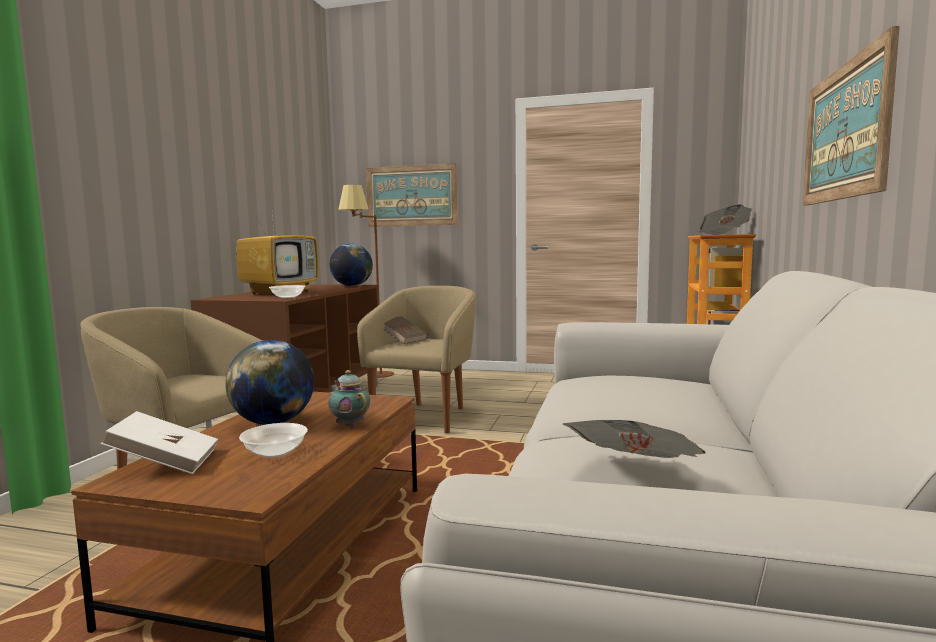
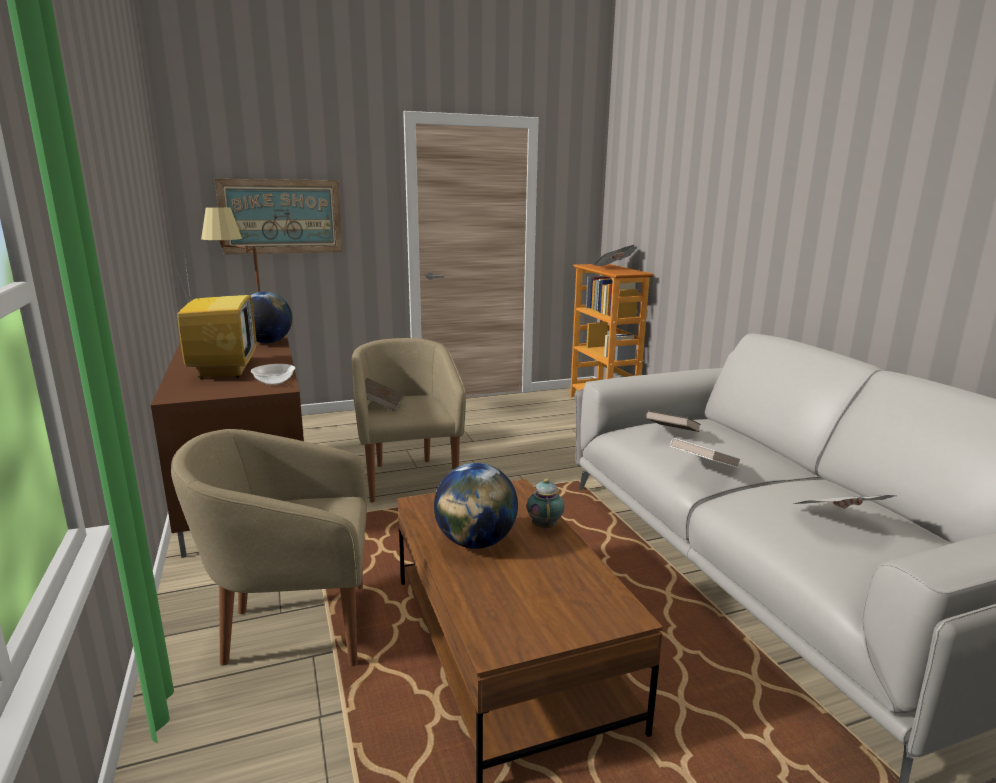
camera: 35 degrees left, 10 degrees up
(165, 463) = (491, 616): white book -> white book (703, 467)
(275, 452) = (550, 572): bowl -> none
(349, 425) = (545, 526): teapot -> teapot turned 75 degrees clockwise
(609, 381) = (671, 434): none -> brown book
(844, 132) = (797, 234): picture -> none

